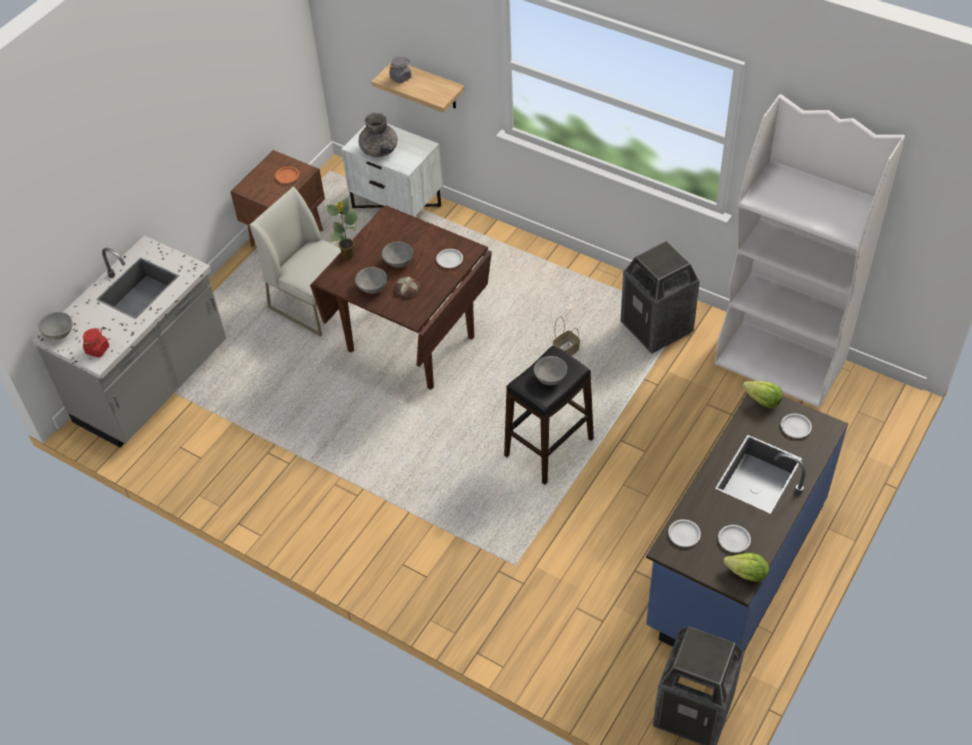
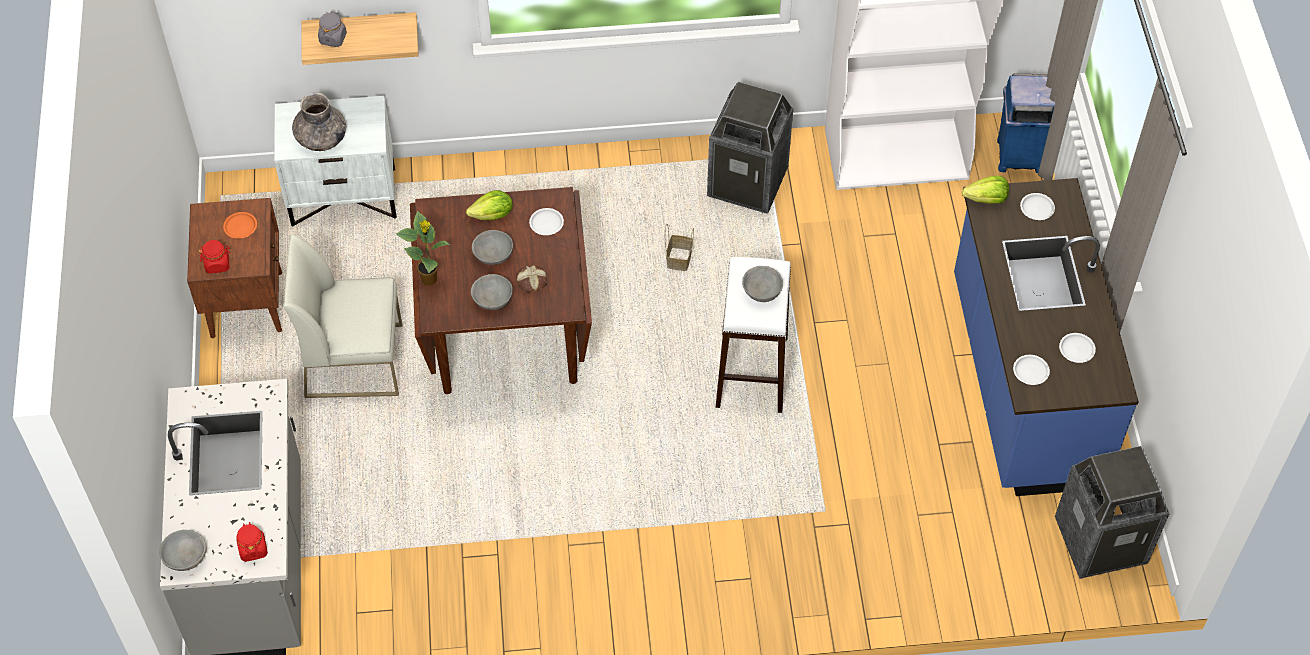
camera: 40 degrees left, 5 degrees up
(255, 190) = (217, 264): none -> red jar
(549, 447) = (752, 372): black stool -> white stool
(747, 574) = (1114, 374): lettuce -> lettuce (493, 215)
(872, 411) = (1018, 155): none -> blue trash can

